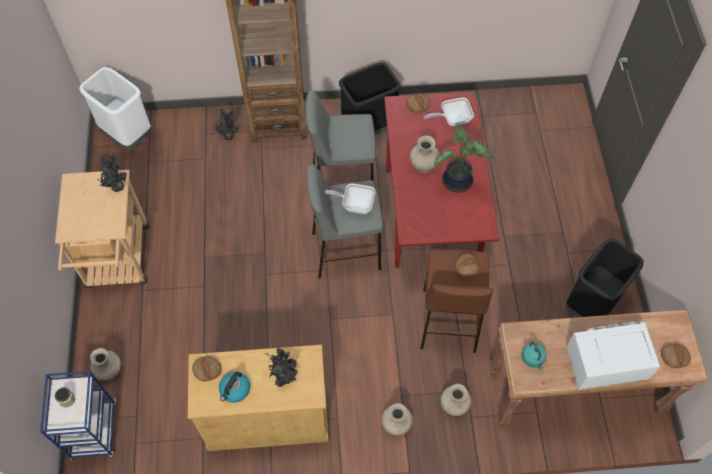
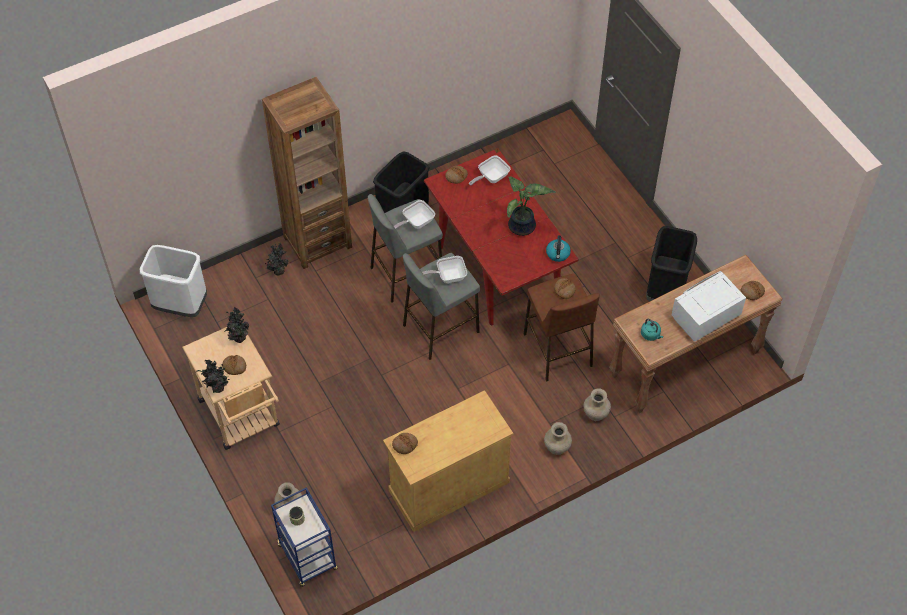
camera: 25 degrees left, 5 degrees down
(96, 214) = (234, 367): none -> bread
(235, 390) = (436, 450): kettle -> kettle (558, 254)
(284, 377) = (469, 425): potted plant -> potted plant (217, 388)
(353, 137) = (416, 222): none -> frying pan
(423, 164) = (487, 223): beige vase -> none

